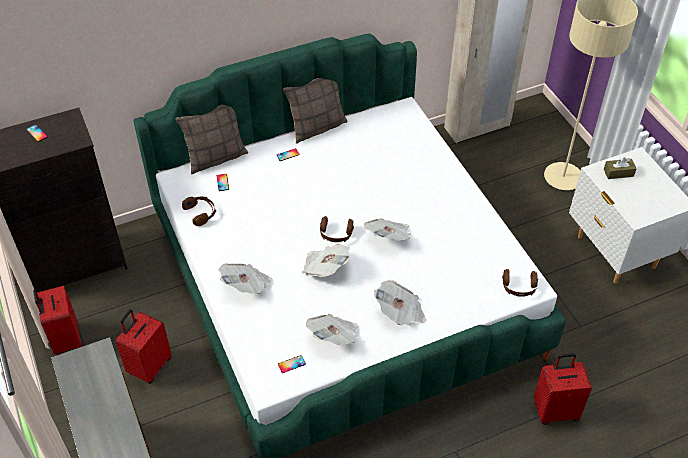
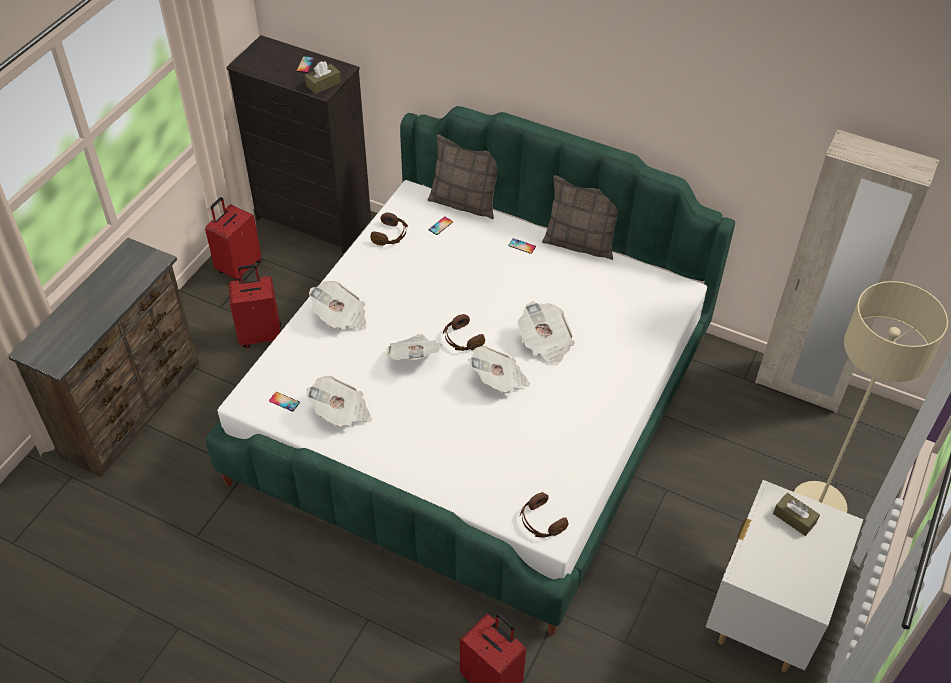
camera: 50 degrees right, 0 degrees up
(73, 135) = (323, 84): none -> brown tissue box
(400, 312) = (415, 444): newspaper -> newspaper (545, 343)

